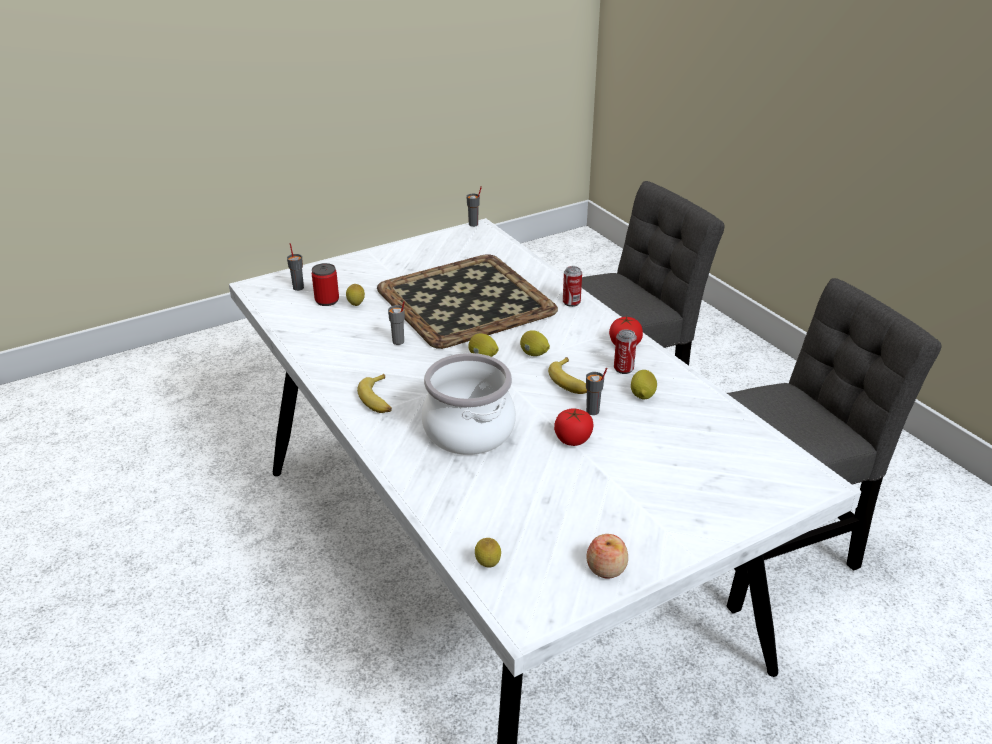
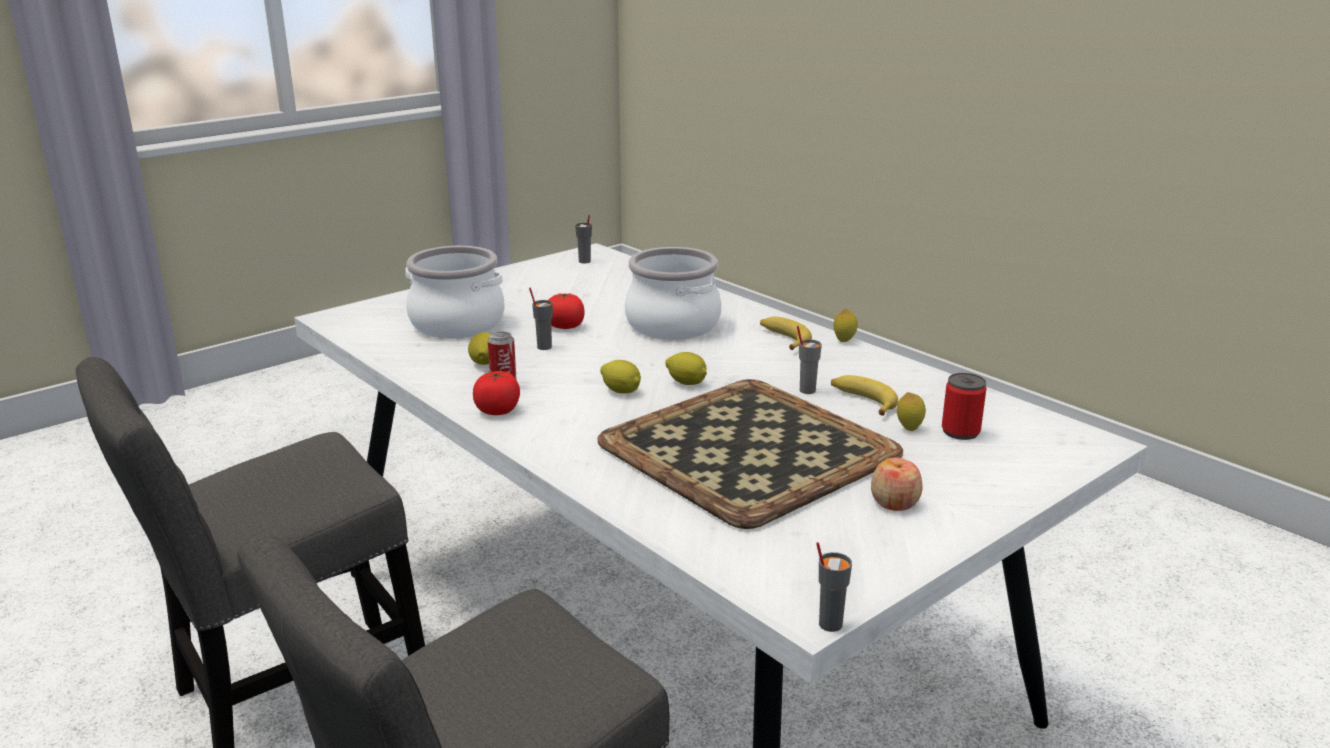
camera: 170 degrees right, 10 degrees down
(298, 287) = (1029, 447): grey cup -> grey cup (584, 261)
(488, 566) = (625, 266): lemon -> lemon (844, 340)
(571, 302) = (576, 461): can -> none
(571, 382) = (570, 368): banana -> banana (862, 401)
(606, 568) = (536, 270): apple -> apple (894, 502)
(681, 456) = (456, 324): none -> cooking pot

